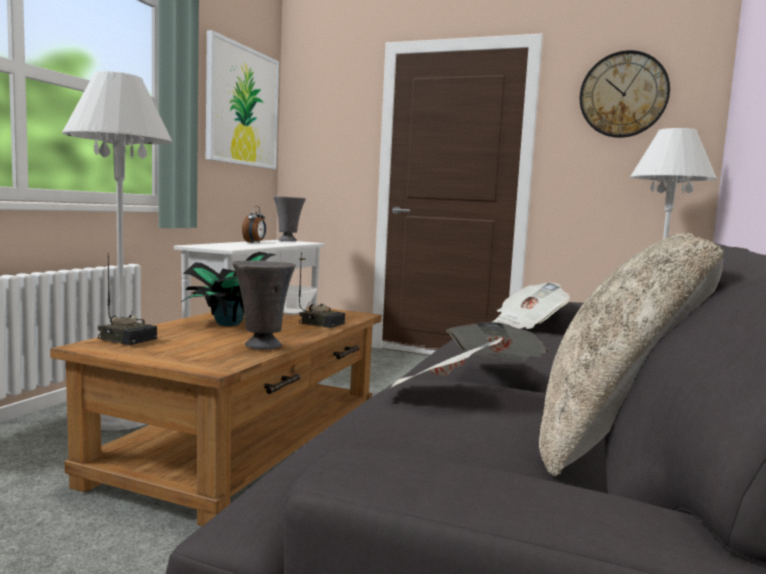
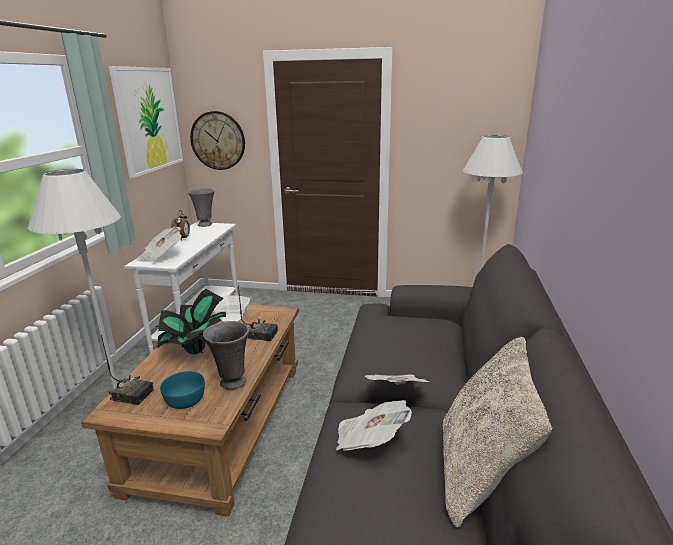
camera: 10 degrees left, 15 degrees up
(193, 349) = (185, 400): none -> turquoise bowl
(526, 326) = (403, 316): newspaper -> newspaper (161, 256)
(623, 94) = (455, 98): wall clock -> wall clock (218, 140)

